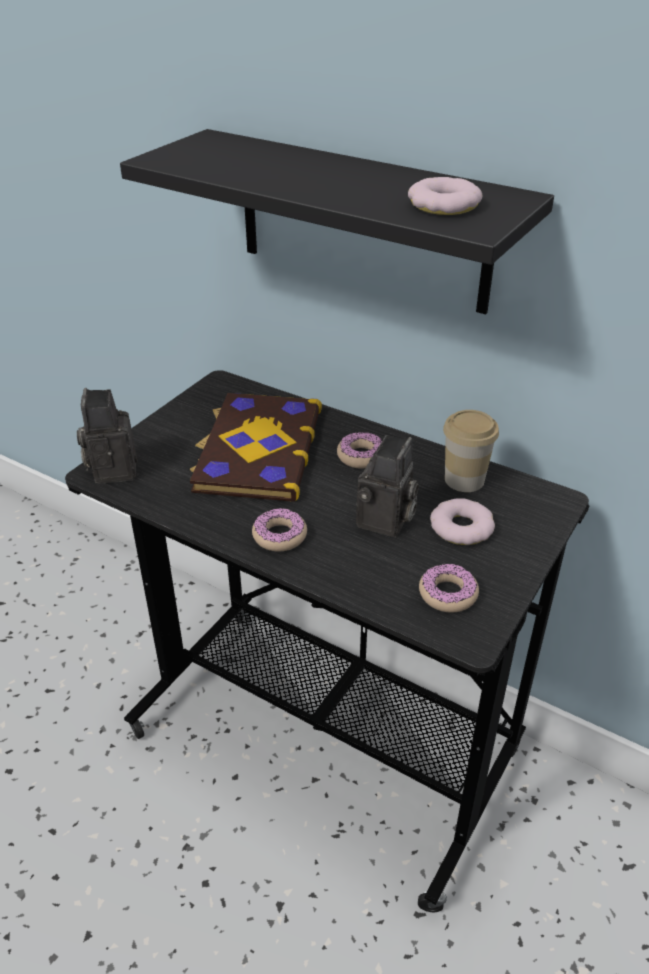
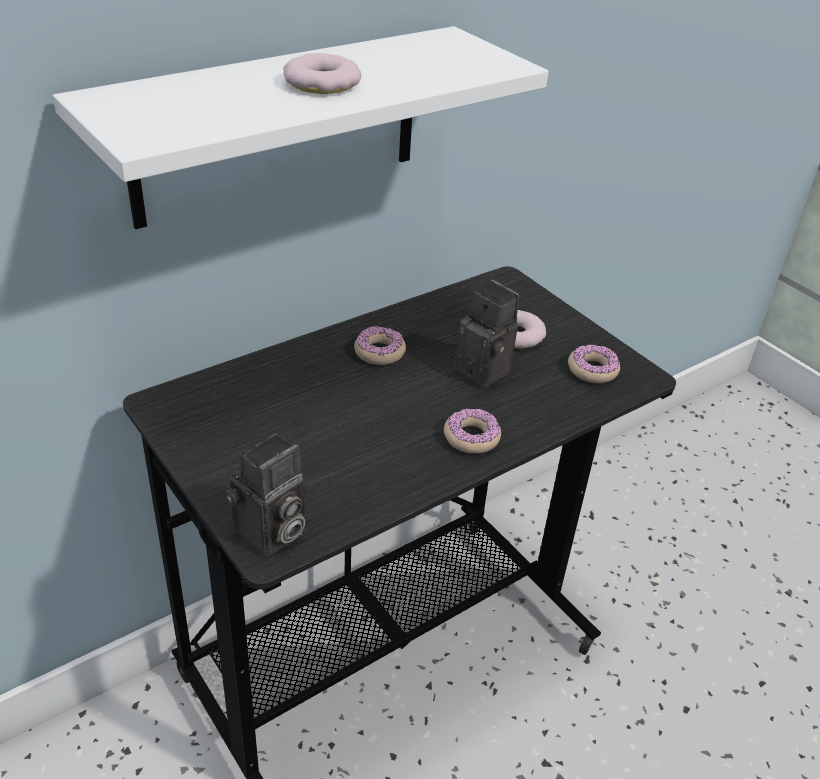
camera: 70 degrees left, 0 degrees up
(112, 468) = (270, 534): camera -> camera turned 60 degrees counterclockwise
(257, 449) = (317, 412): book -> none
(362, 221) = (279, 126): black shelf -> white shelf
(444, 205) = (446, 60): donut -> donut (322, 83)
(464, 480) = (453, 311): cup -> none

